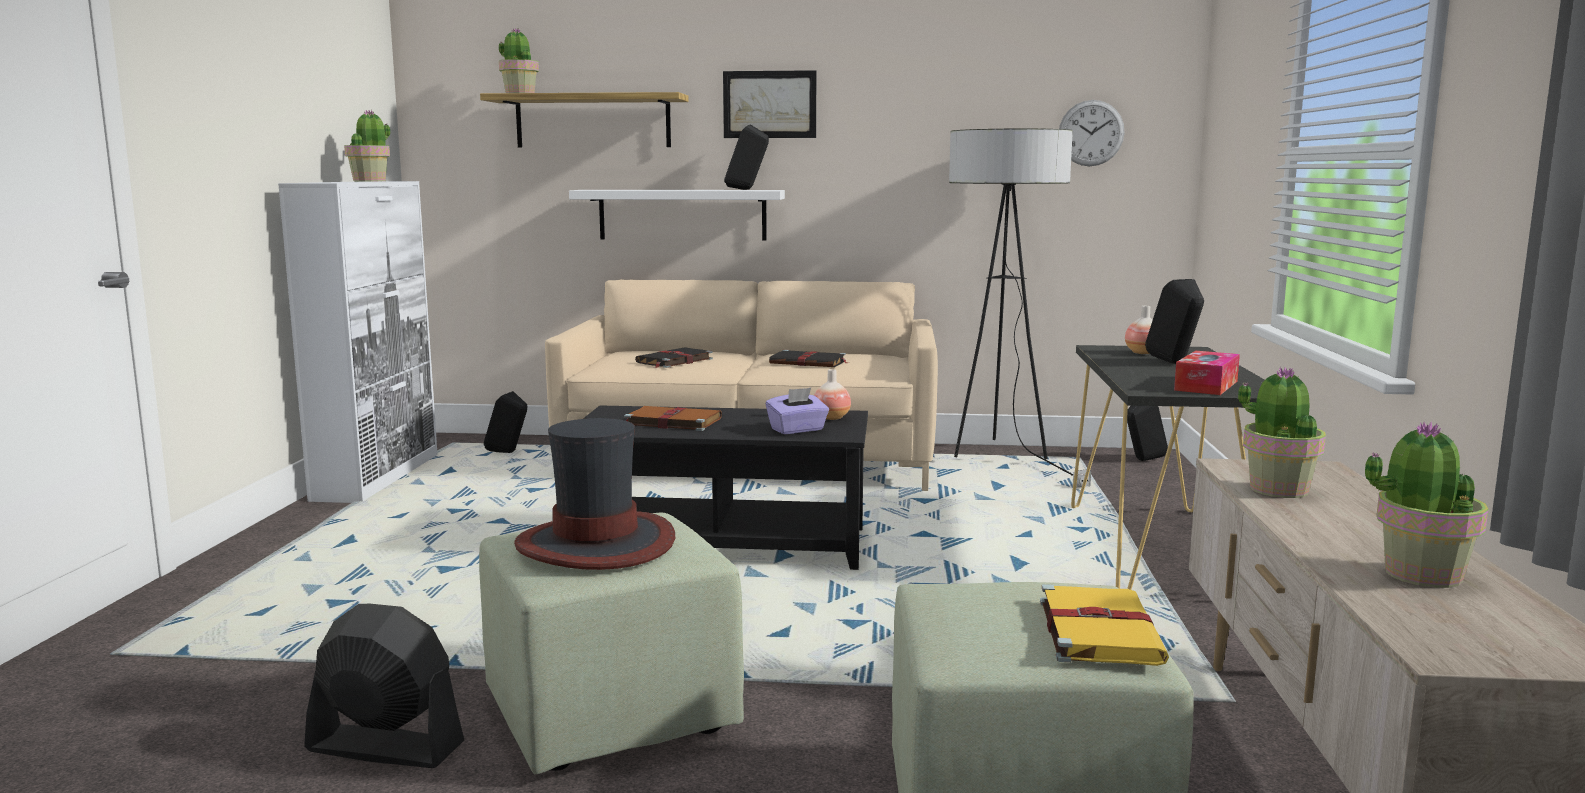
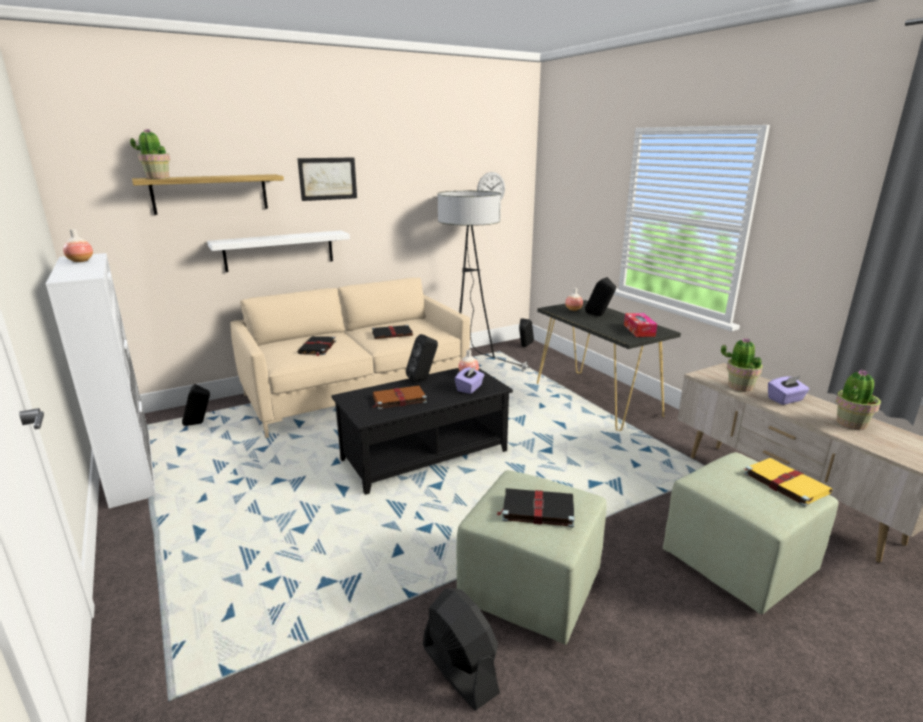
camera: 35 degrees left, 10 degrees up
(370, 181) = (80, 261): potted plant -> vase
(384, 747) = (459, 669): black fan -> black fan turned 75 degrees clockwise
(596, 544) = (536, 509): hat -> black book
(746, 189) = (322, 232): black speaker -> black speaker (423, 379)
(1345, 520) = (785, 400): none -> purple tissue box

